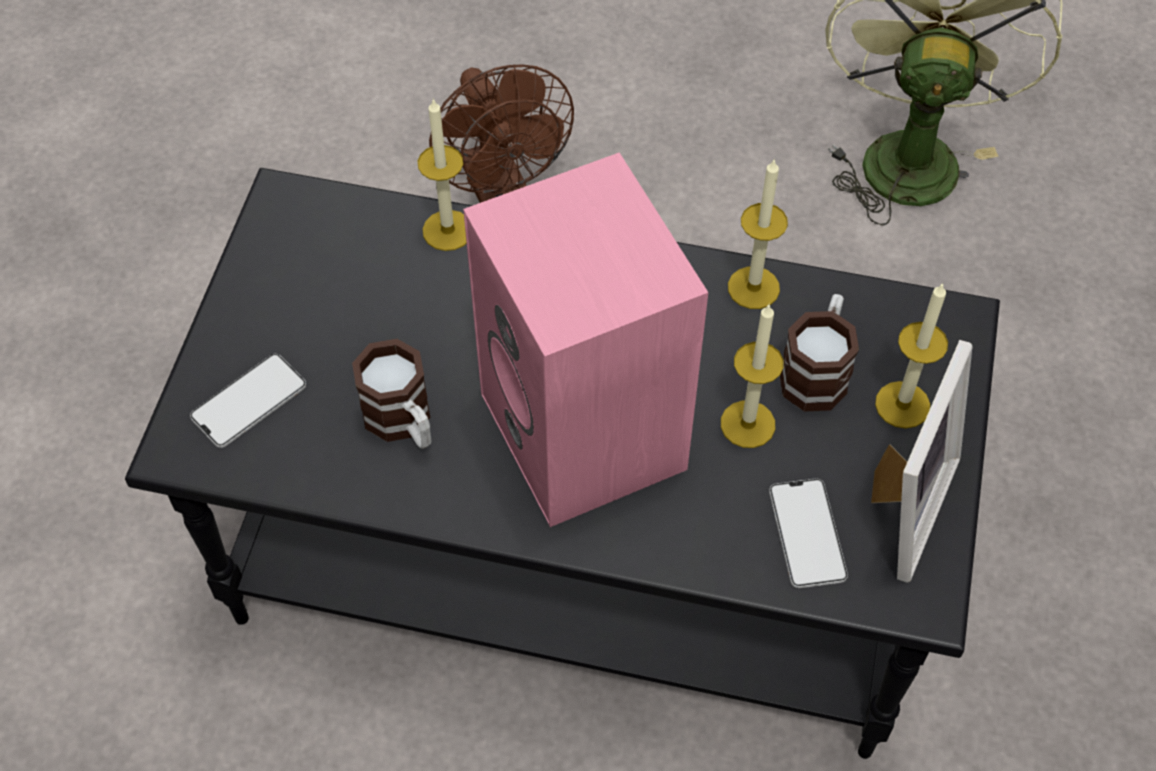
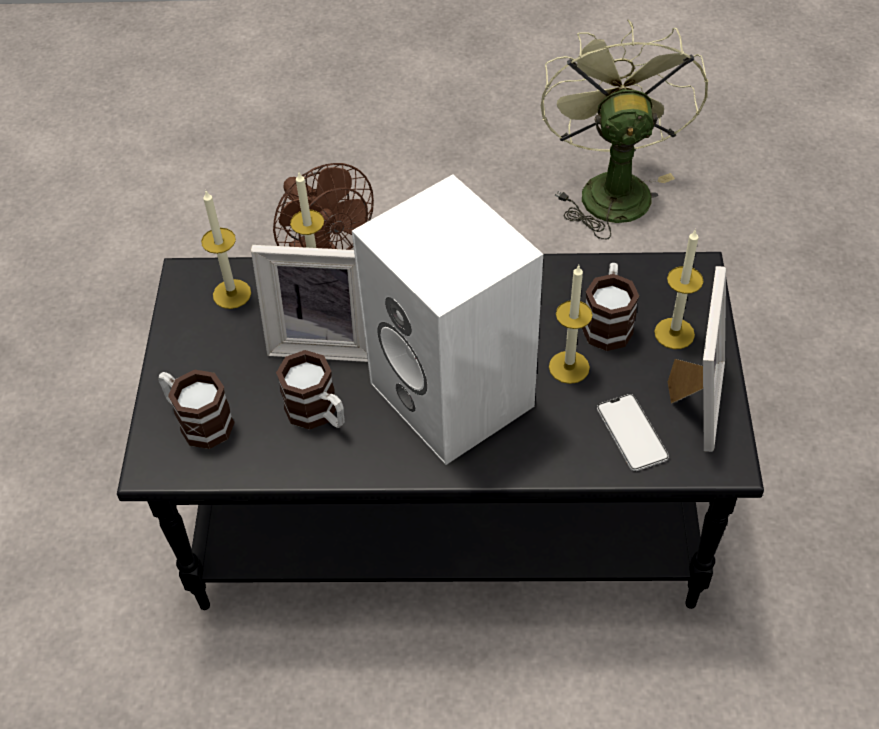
camera: 10 degrees left, 5 degrees down
(249, 401) = (198, 421): phone -> mug
(437, 322) = (325, 340): none -> picture frame
(589, 433) = (456, 395): pink speaker -> white speaker
(753, 287) = (547, 275): candle -> candle (232, 294)

